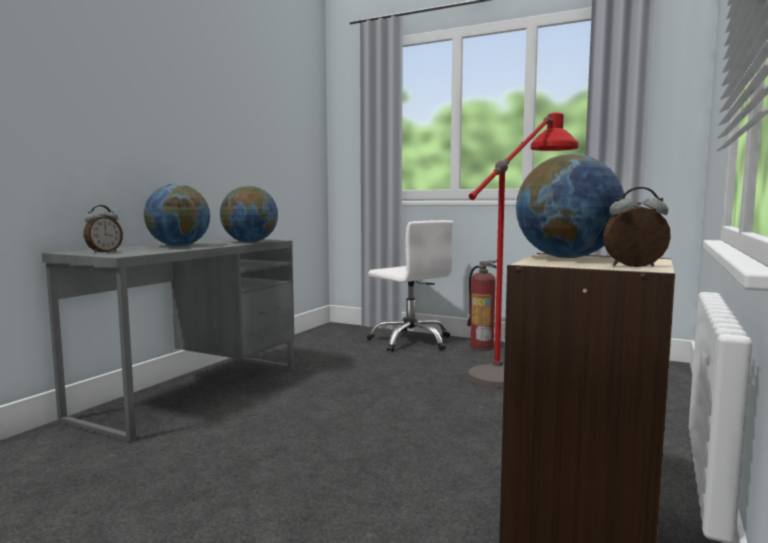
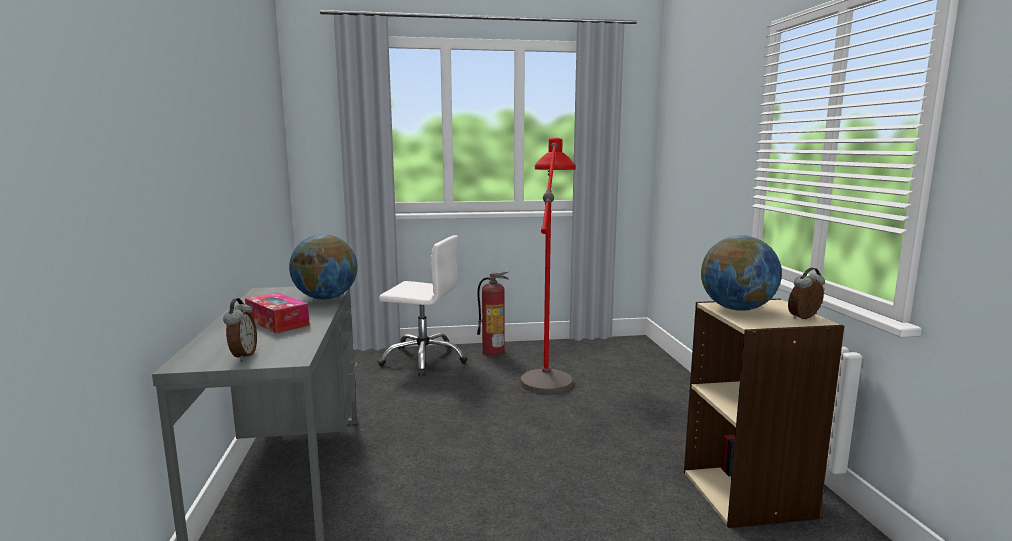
camera: 35 degrees left, 5 degrees up
(179, 246) = (277, 322): globe -> tissue box

